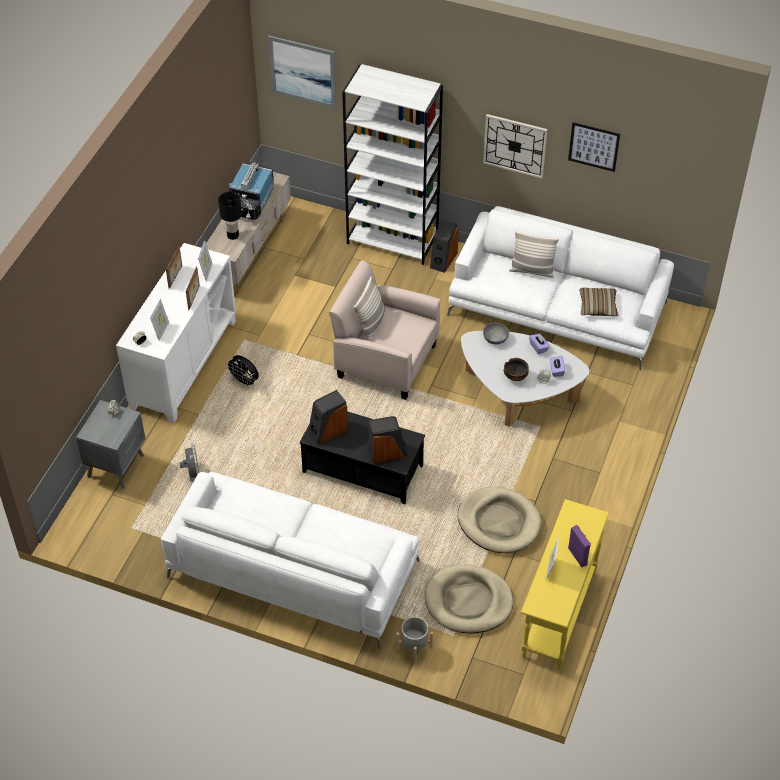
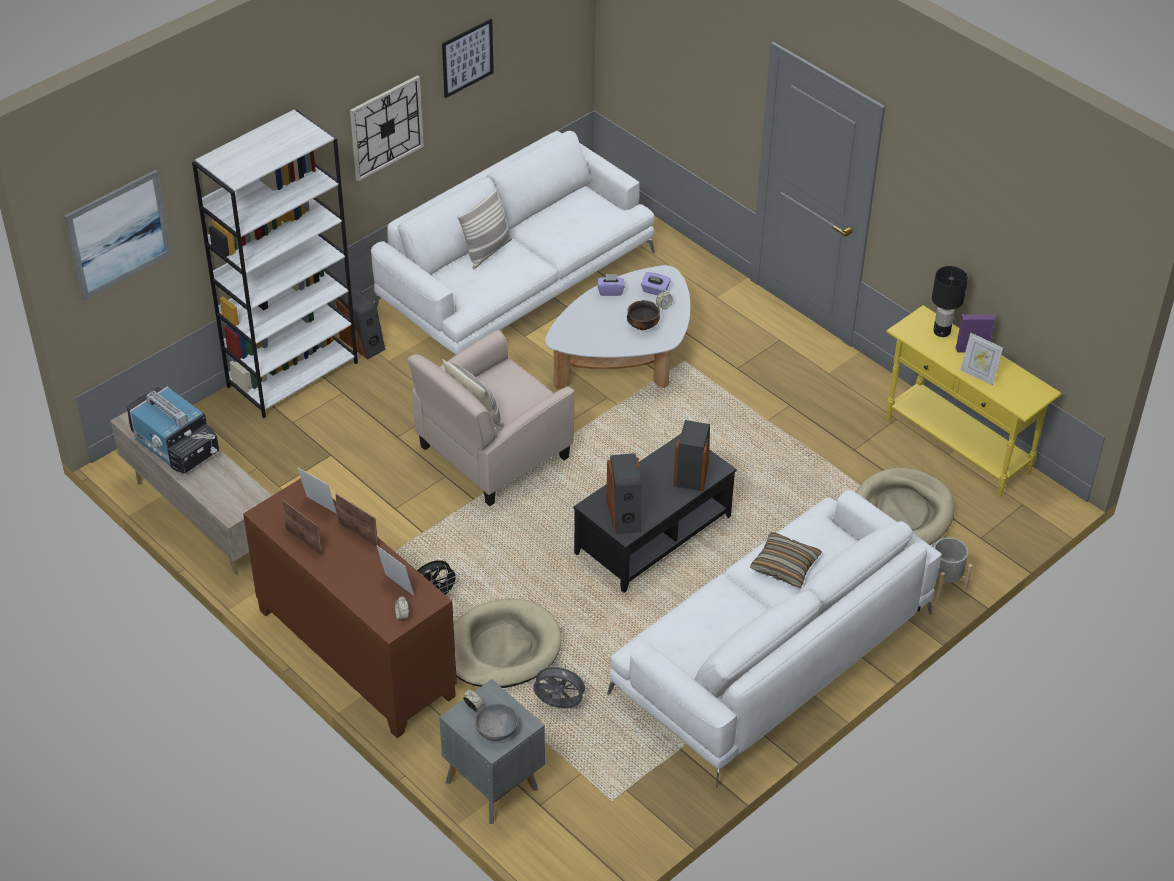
camera: 65 degrees left, 5 degrees down
(183, 363) = (354, 653): white cabinet -> brown cabinet
(232, 236) = (224, 485): black table lamp -> black table lamp (942, 332)
(495, 339) = (572, 320): grey bowl -> grey bowl (497, 730)
(499, 522) = (803, 446): beige dog bed -> beige dog bed (502, 648)
(598, 306) = (581, 223): pillow -> pillow (784, 566)

